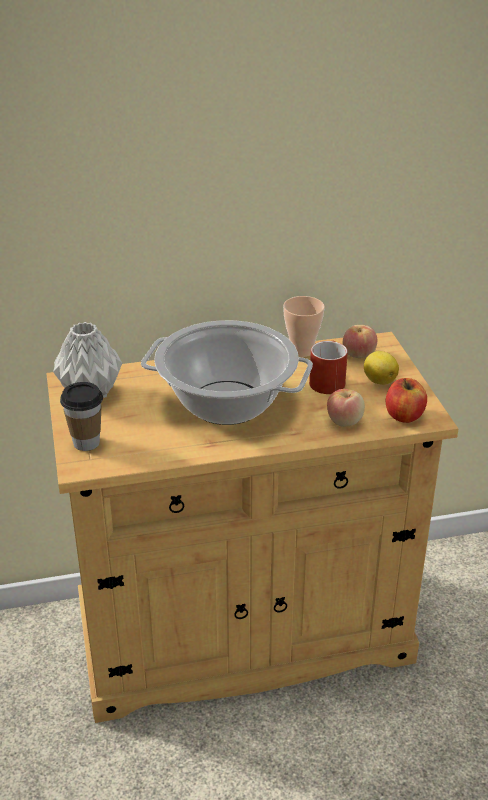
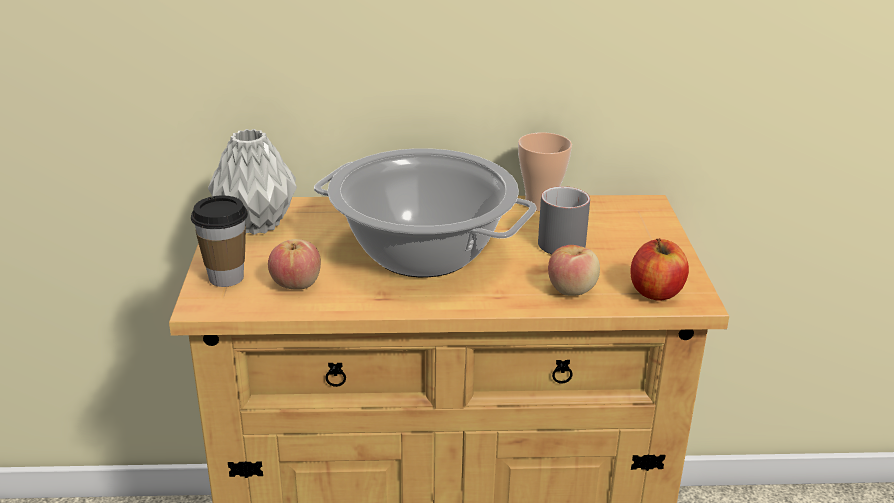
camera: 10 degrees right, 5 degrees down
(326, 380) = (562, 240): red mug -> grey mug
(358, 354) = (613, 215): apple -> apple (296, 284)
(379, 380) = (633, 247): lemon -> none

